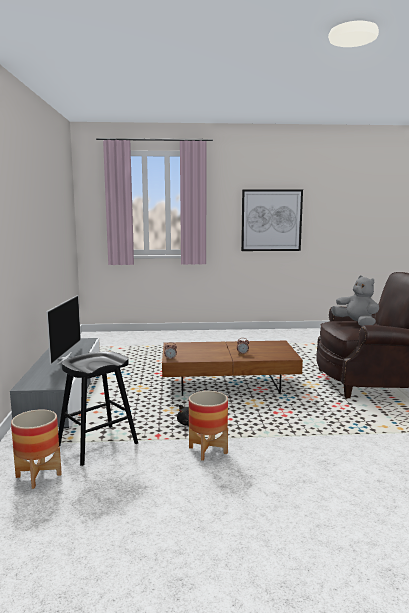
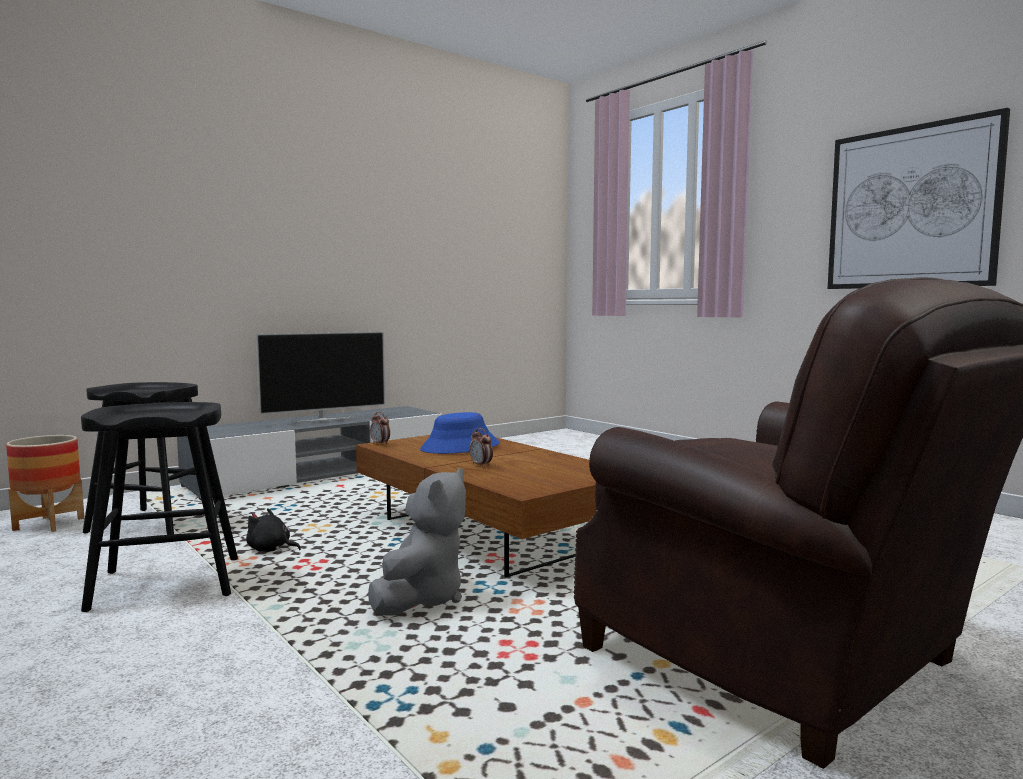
camera: 55 degrees right, 5 degrees down
(202, 350) = (460, 447): none -> blue hat
(208, 450) = (166, 583): planter -> black stool
(356, 324) = (741, 448): grey plush toy -> grey plush toy (421, 598)

